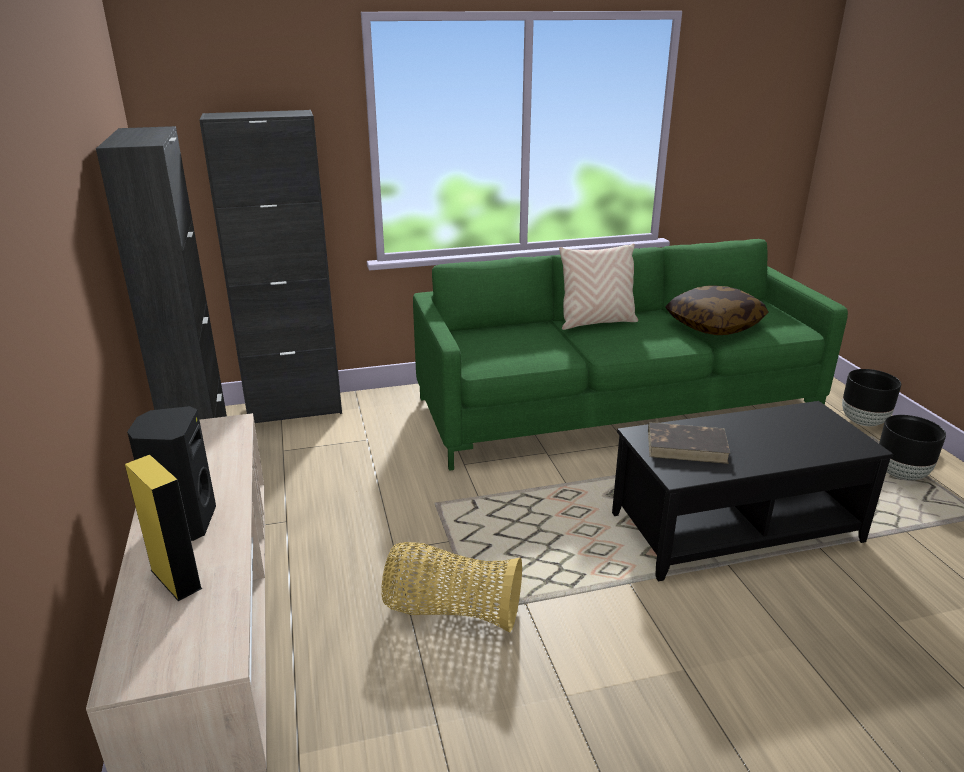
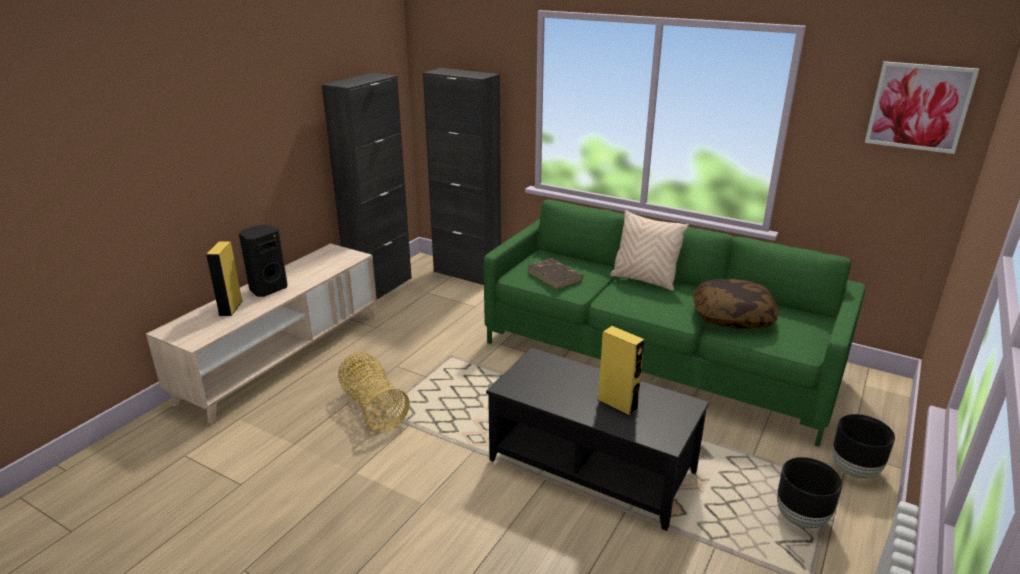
camera: 45 degrees right, 0 degrees up
(687, 446) = (548, 377): brown book -> brown book (555, 276)
(777, 83) = (919, 107): none -> picture
(778, 438) = (617, 404): none -> yellow speaker

